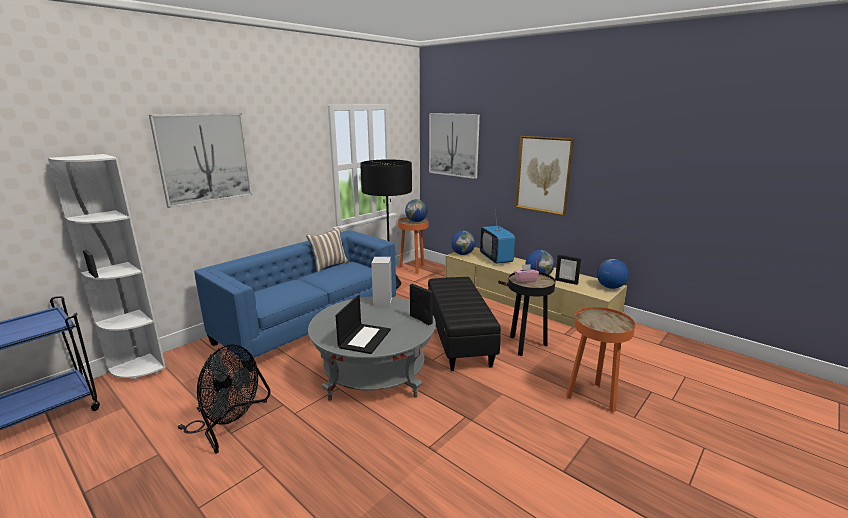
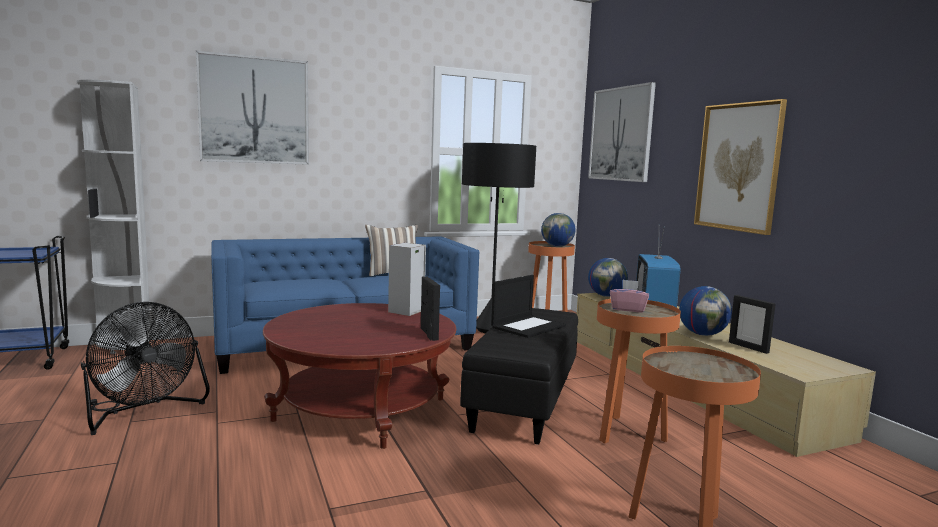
camera: 25 degrees right, 10 degrees down
(364, 338) = (326, 335): laptop -> laptop (528, 326)
(375, 373) = (361, 409): grey coffee table -> red coffee table
(526, 346) = (628, 433): black side table -> orange side table
(610, 287) = (832, 367): globe -> none

